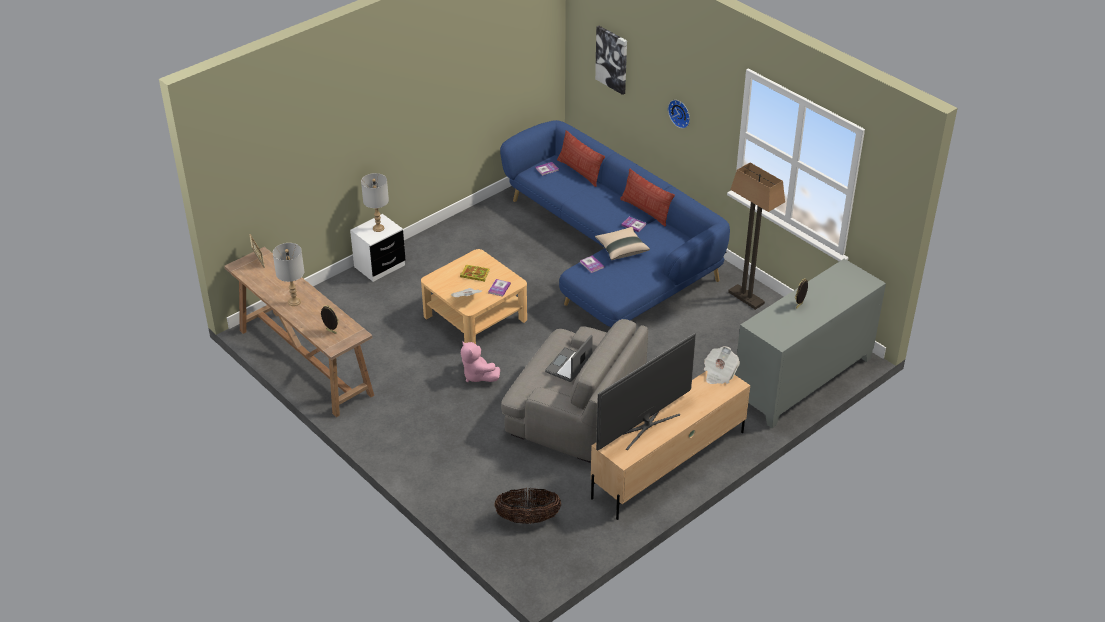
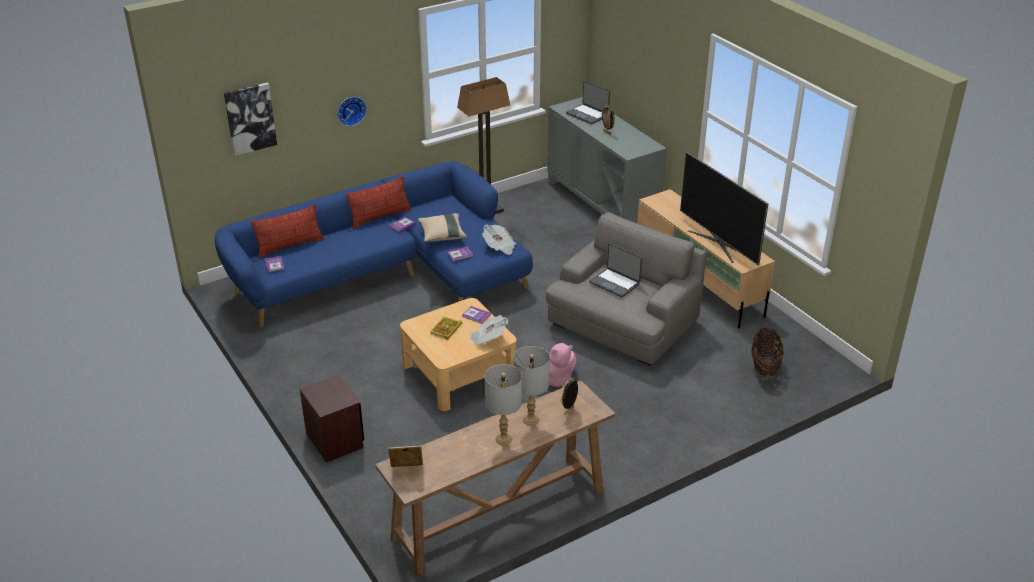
camera: 80 degrees left, 5 degrees down
(378, 228) = (329, 393): grey table lamp -> grey table lamp (531, 420)
(380, 266) = (335, 440): white nightstand -> brown nightstand
(719, 373) = (653, 200): newspaper -> newspaper (499, 247)
(837, 288) = (588, 114): none -> laptop

